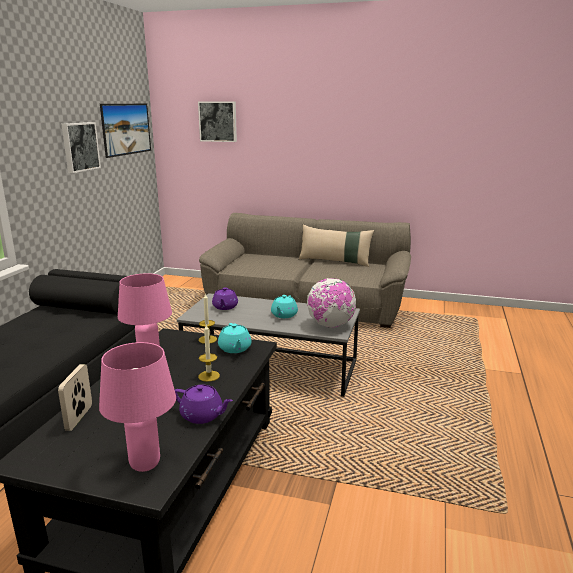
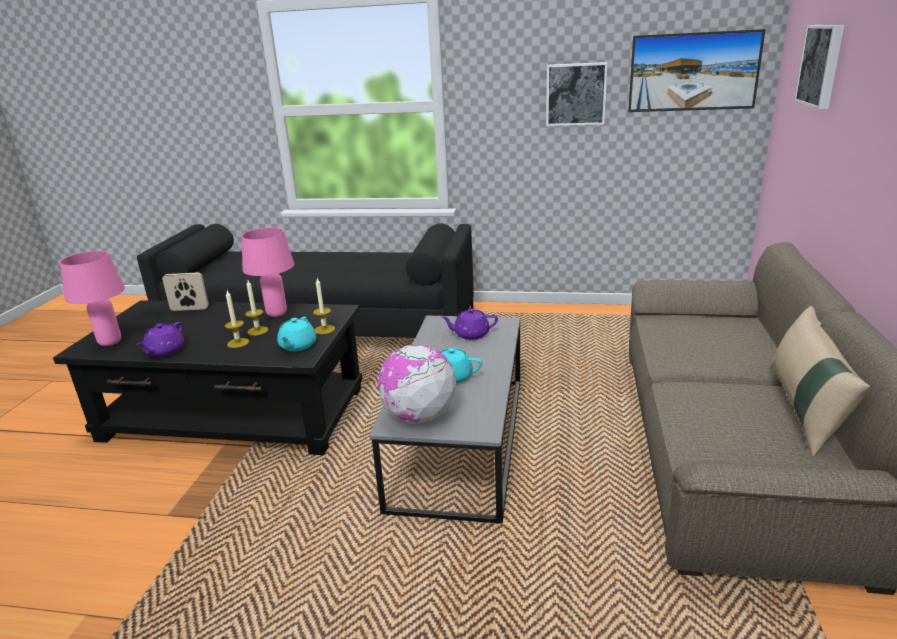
camera: 85 degrees right, 5 degrees up
(186, 368) = (257, 331): none -> candle
(235, 349) = (297, 346): turquoise teapot -> turquoise teapot turned 60 degrees counterclockwise

